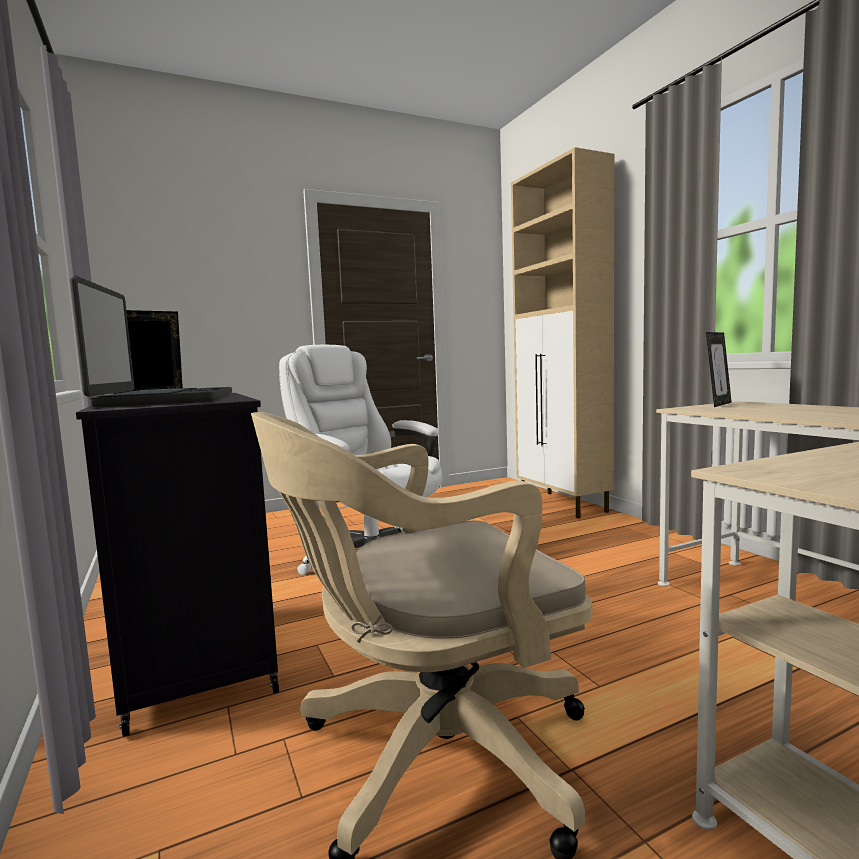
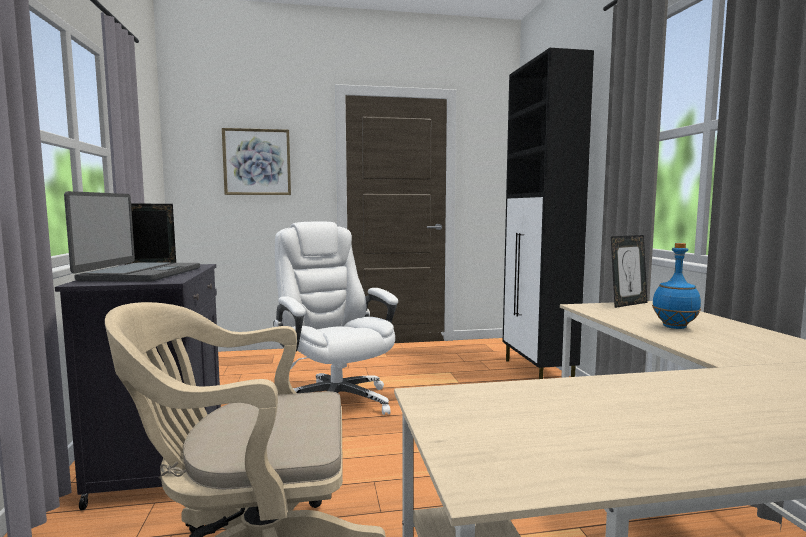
camera: 15 degrees right, 0 degrees up
(211, 282) = (257, 162): none -> picture
(563, 505) = (538, 372): beige cabinet -> black cabinet
(806, 413) = (673, 327): none -> blue bottle

